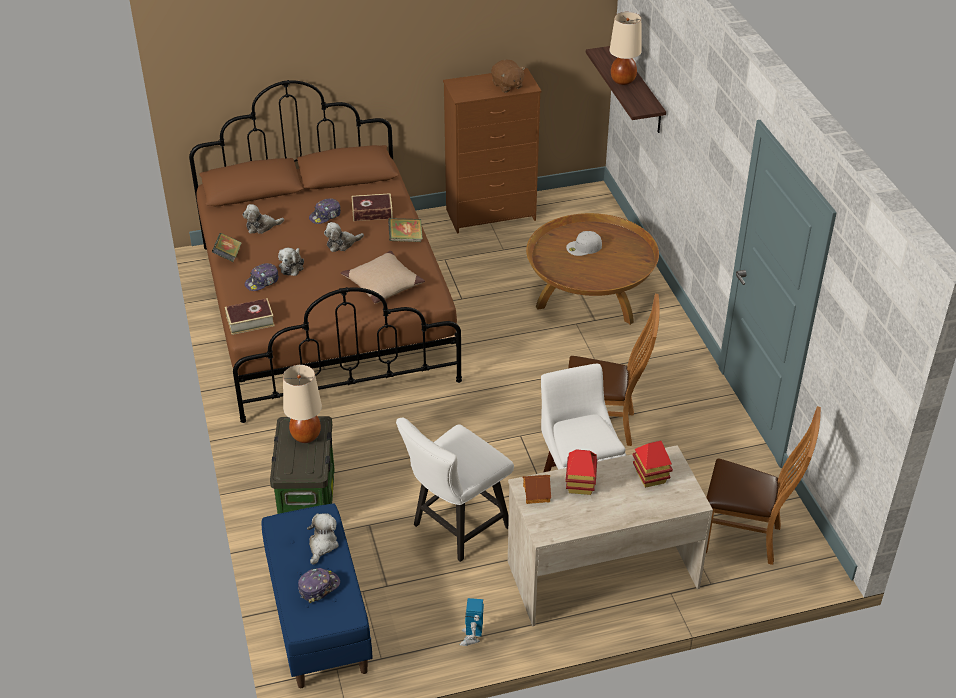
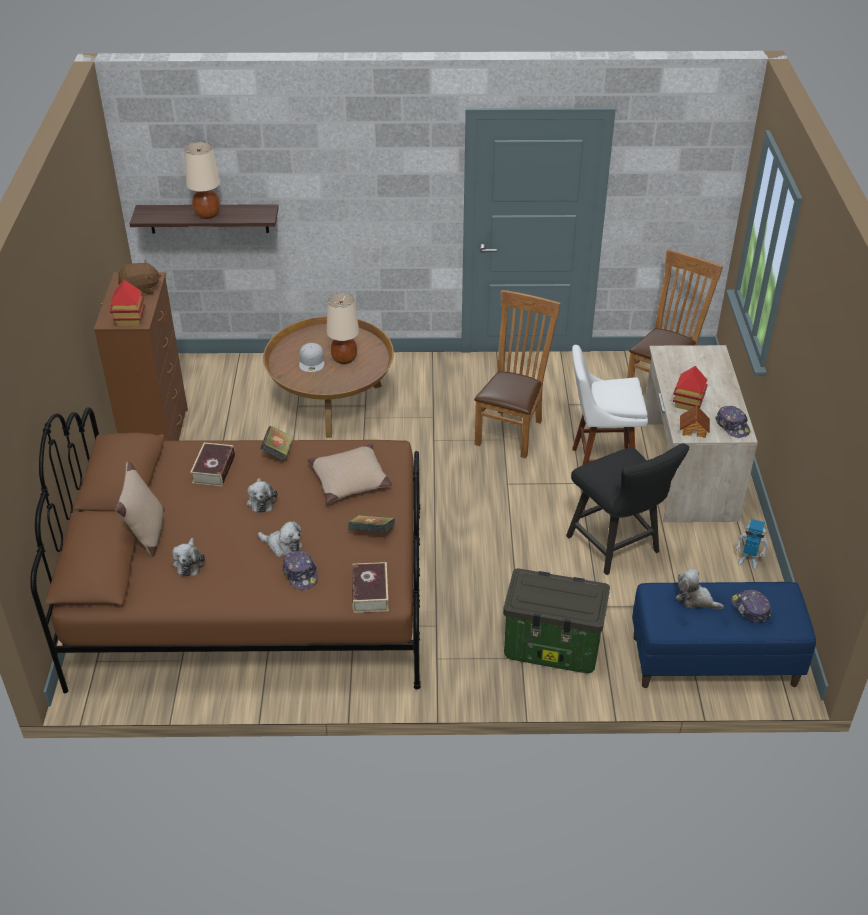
camera: 75 degrees left, 0 degrees up
(228, 256) = (234, 599): book -> book (372, 533)
(287, 200) = (147, 534): none -> beige pillow
(306, 436) = (541, 589): beige table lamp -> beige table lamp (344, 359)
(325, 216) = (199, 506): cap -> cap (732, 426)
(455, 529) = (617, 547): white chair -> black chair
(650, 477) = (684, 366): toy house -> toy house (130, 320)

